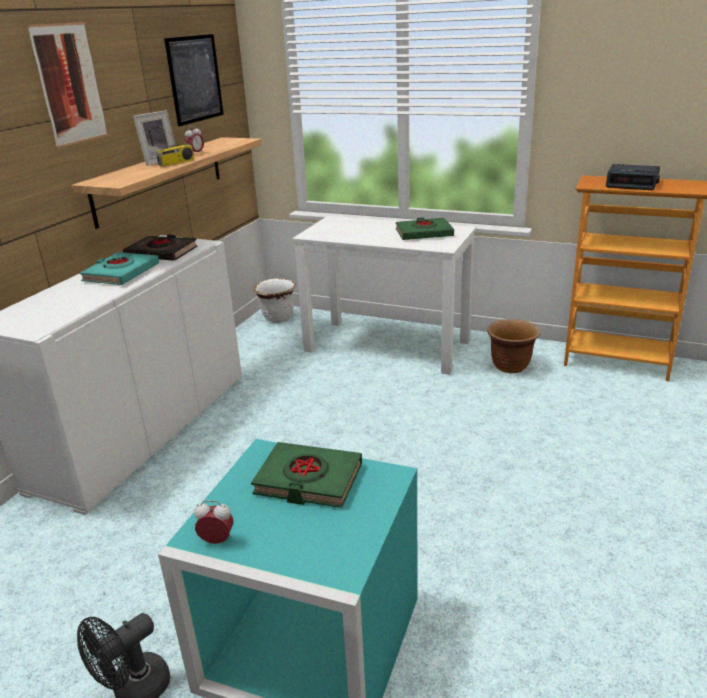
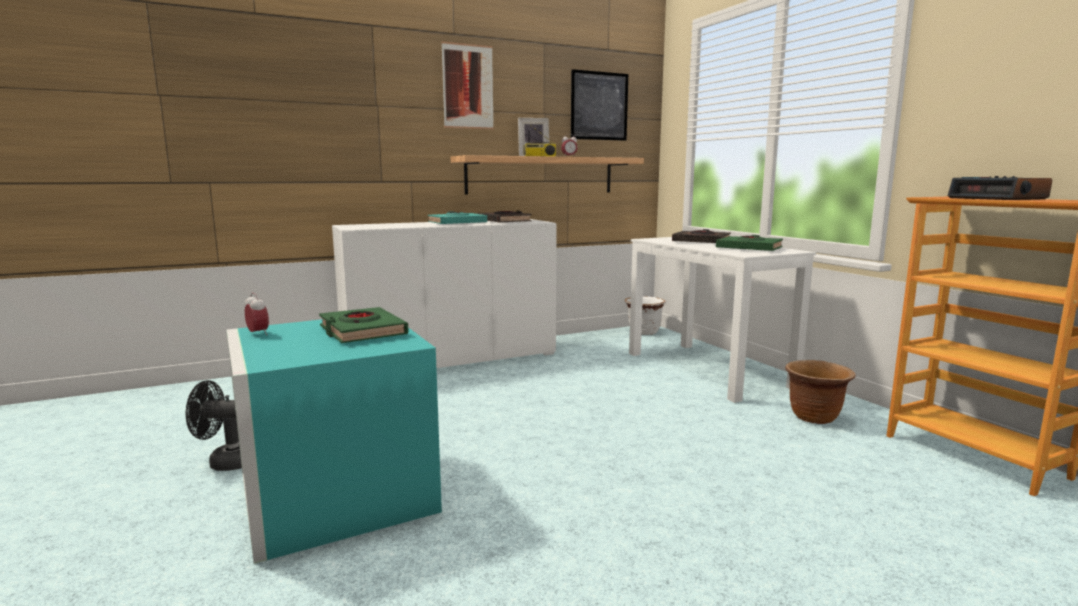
camera: 40 degrees right, 15 degrees down
(363, 228) = (701, 241): none -> black book

